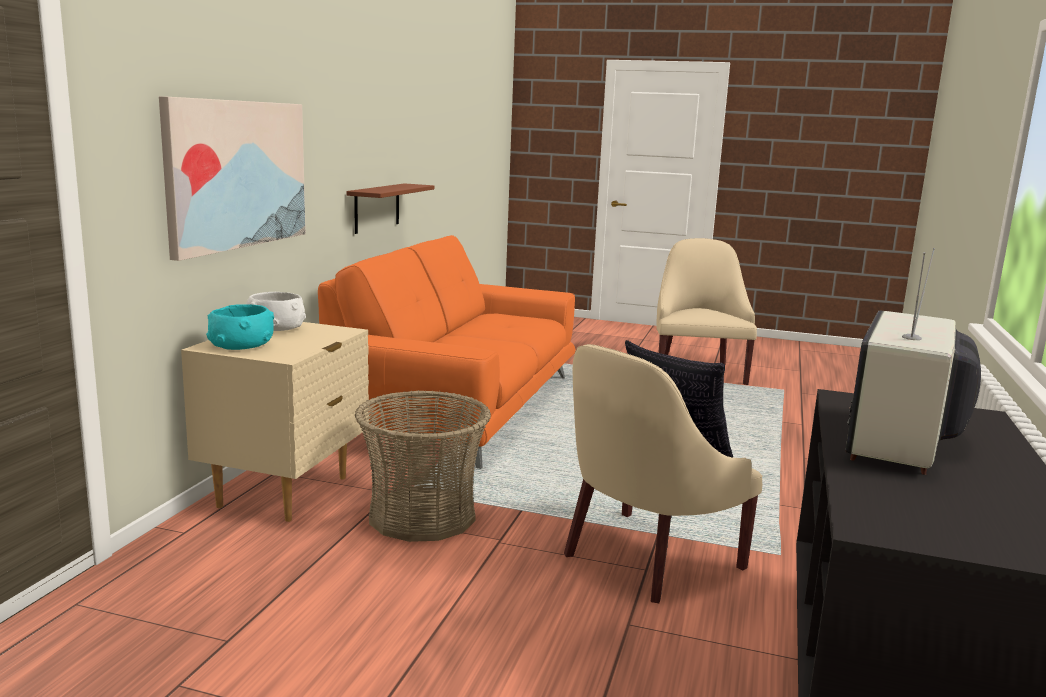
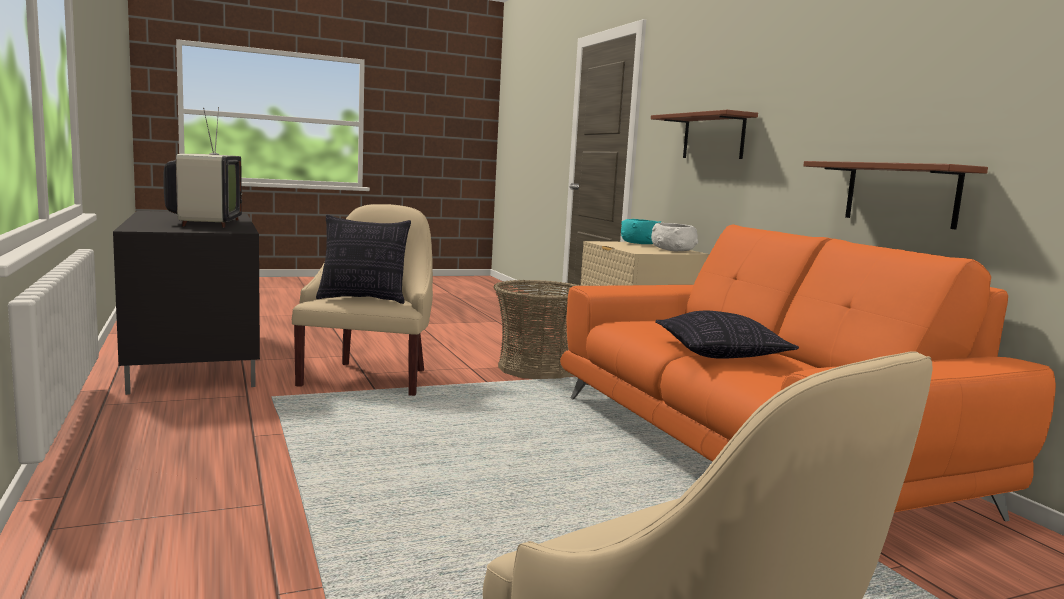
camera: 140 degrees right, 5 degrees down
(236, 174) = (713, 137): picture -> brown shelf
(501, 334) = (721, 354): none -> pillow

